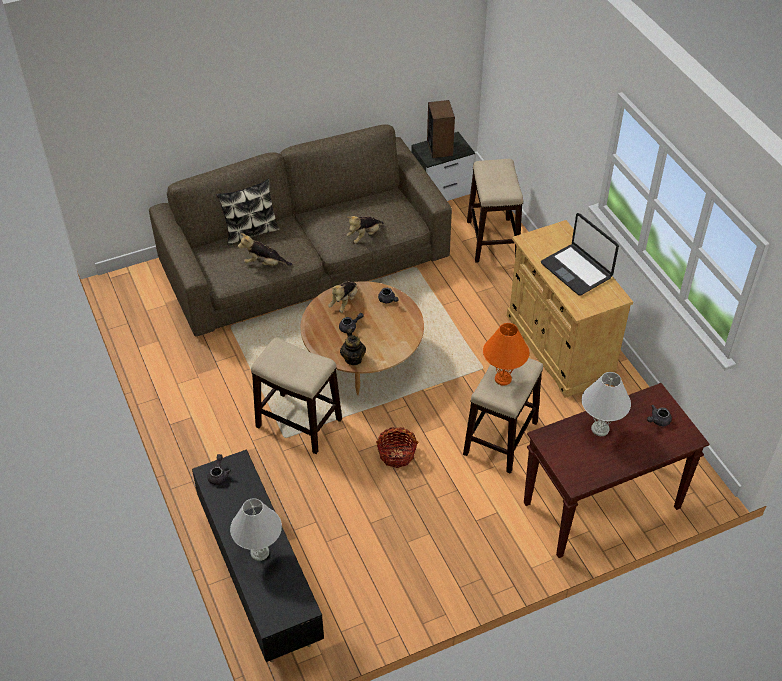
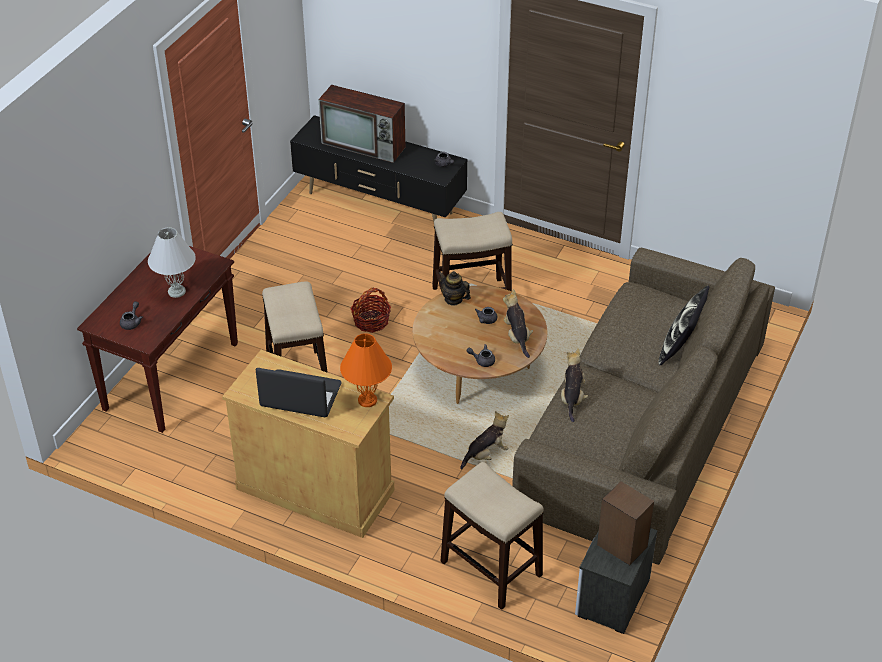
camera: 140 degrees right, 5 degrees down
(259, 552) = (365, 145): white table lamp -> television
(264, 264) = (624, 324): plush toy -> plush toy (486, 454)
(503, 379) = (295, 305): orange table lamp -> orange table lamp (367, 400)

